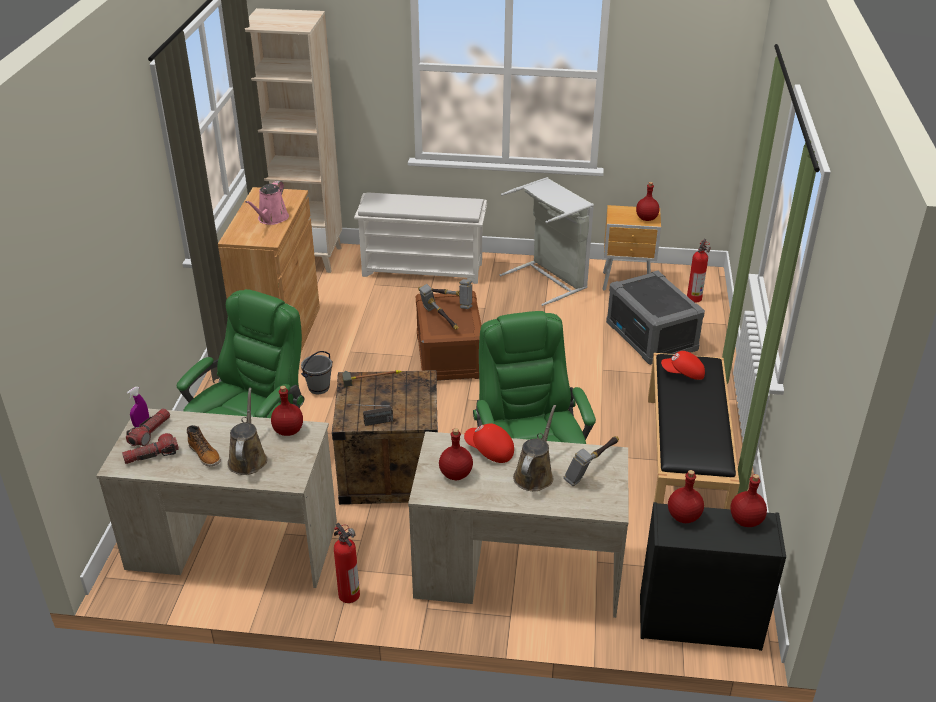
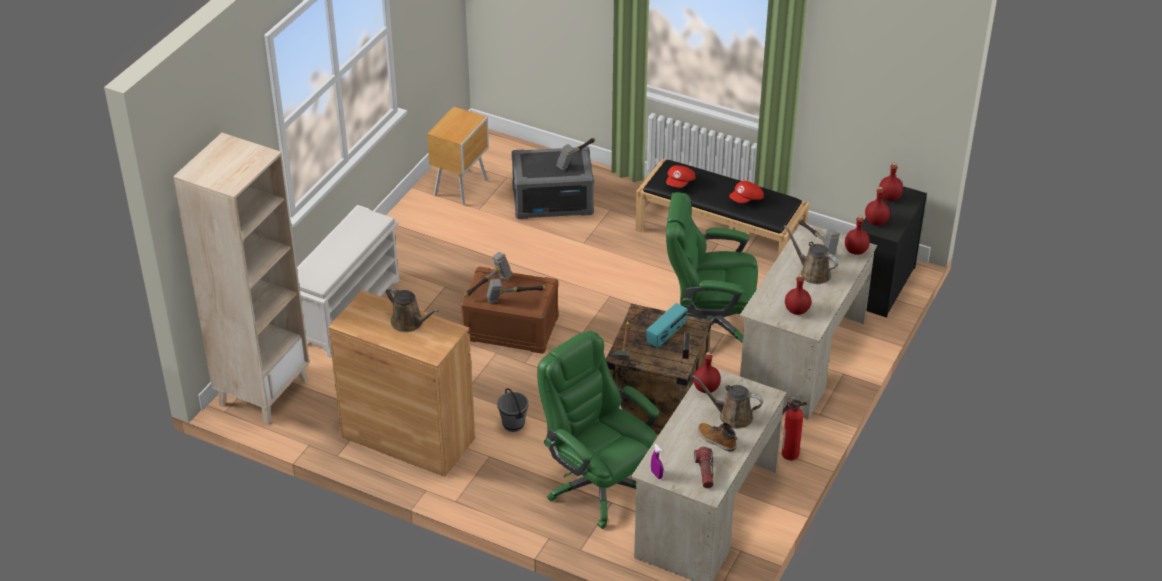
camera: 70 degrees left, 5 degrees up
(150, 433) = (672, 470): flashlight -> none
(205, 454) = (716, 440): boot -> boot turned 120 degrees counterclockwise
(271, 219) = (409, 323): pink watering can -> brown watering can
(396, 403) = (666, 335): none -> radio
(489, 451) = (777, 288): red cap -> red cap (746, 199)
(550, 279) = (423, 232): grey laundry basket -> none
(646, 218) = (468, 119): red bottle -> red bottle (856, 251)
(677, 308) = (576, 159): none -> hammer
(694, 297) = (509, 157): fire extinguisher -> none

